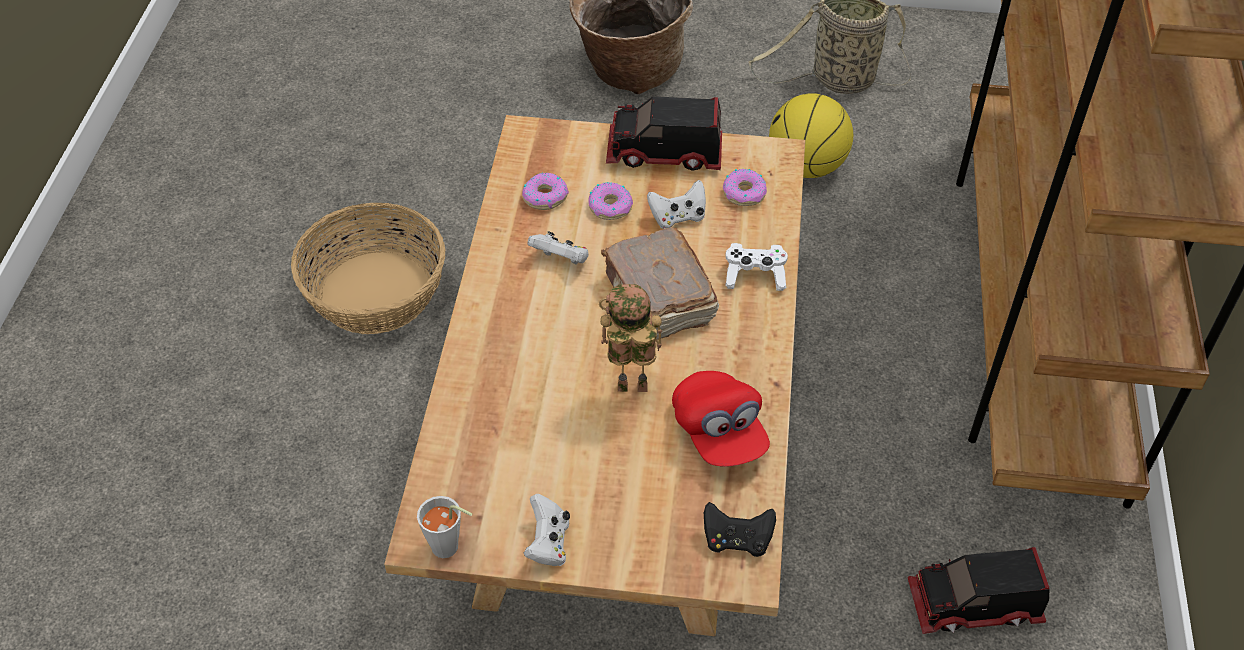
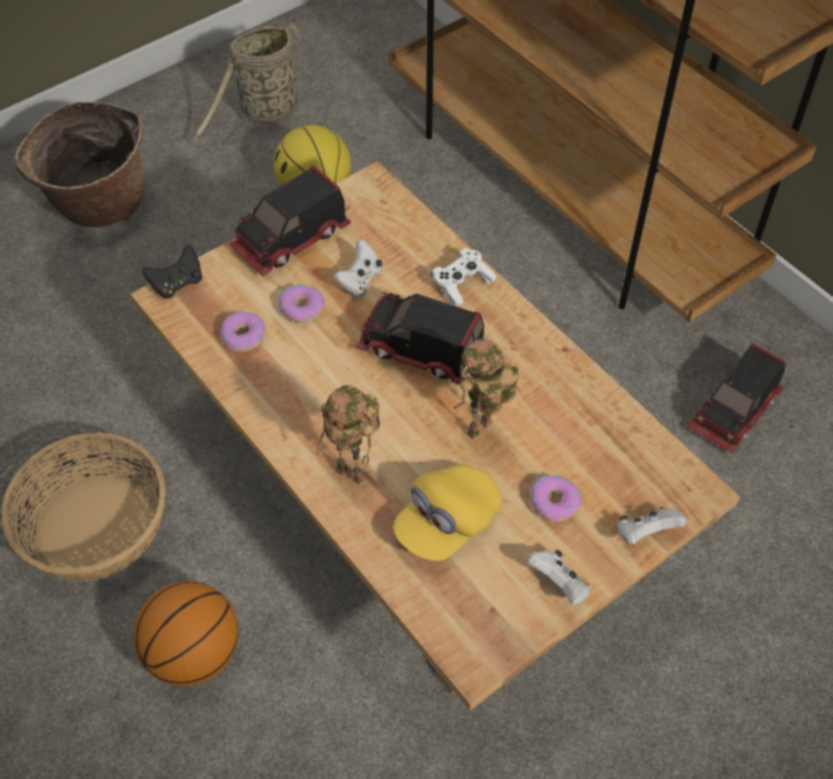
camera: 45 degrees left, 5 degrees up
(340, 426) = (195, 653): none -> basketball
(450, 549) = (502, 650): grey cup -> none
(503, 345) = (353, 472): none -> toy robot
(523, 432) = (447, 523): none -> yellow cap
(561, 260) = (316, 375): white game controller -> white game controller (645, 533)
(659, 300) = (420, 351): brown book -> toy truck
(719, 433) = (571, 412): red cap -> none
(737, 540) = (667, 475): black game controller -> black game controller (177, 283)
(744, 193) = (383, 229): donut -> donut (554, 502)

